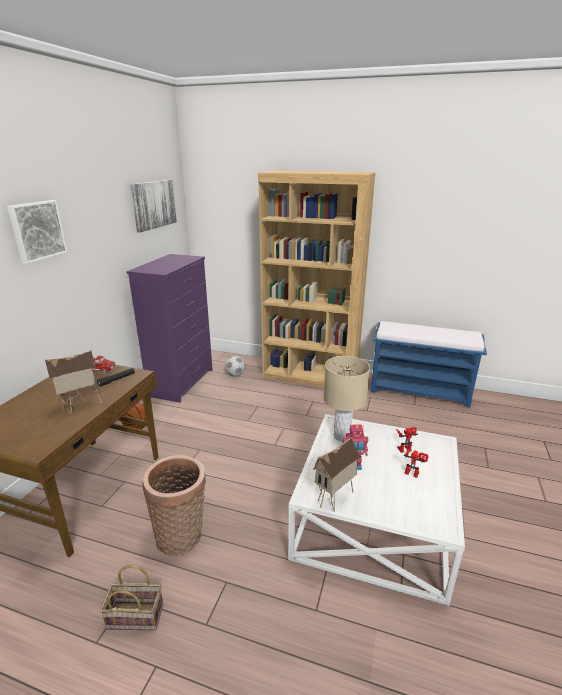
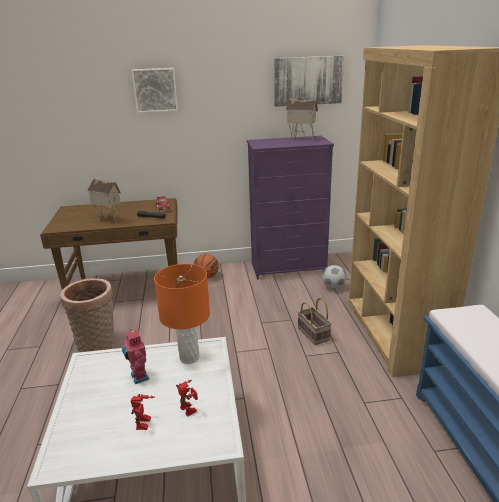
camera: 65 degrees right, 0 degrees up
(137, 615) = (26, 356): basket -> basket (314, 334)
(335, 499) = (82, 377): toy house -> toy house (301, 139)
(342, 436) = (189, 357): beige table lamp -> orange table lamp

